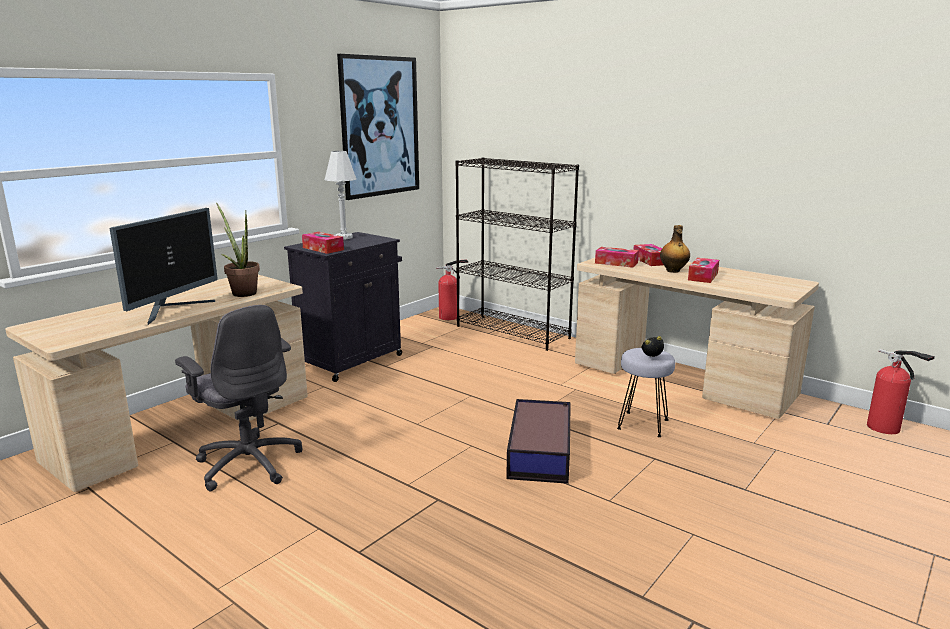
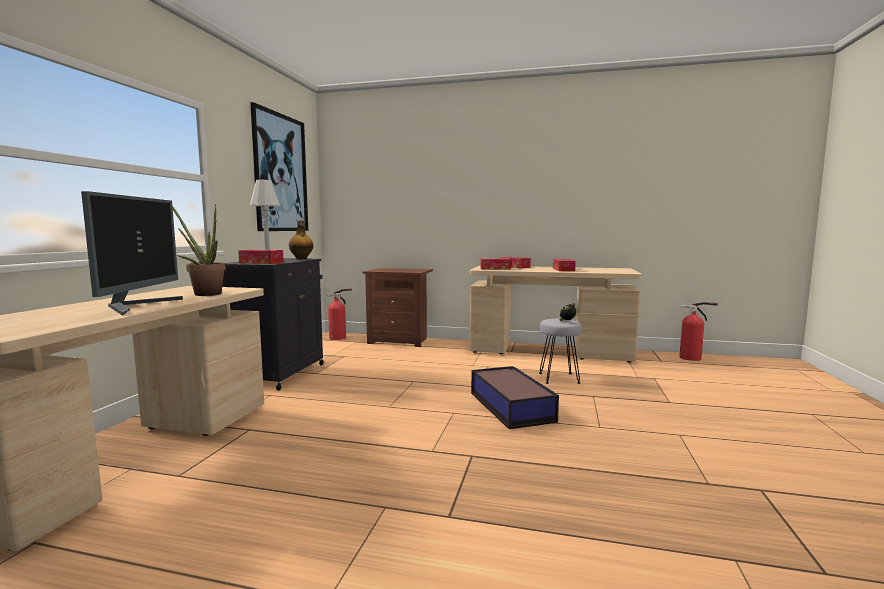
camera: 25 degrees left, 10 degrees down
(249, 463) = (248, 469): grey office chair -> none
(513, 332) = (400, 341): black bookcase -> brown nightstand
(673, 271) = (539, 269): bottle -> bottle (301, 258)

